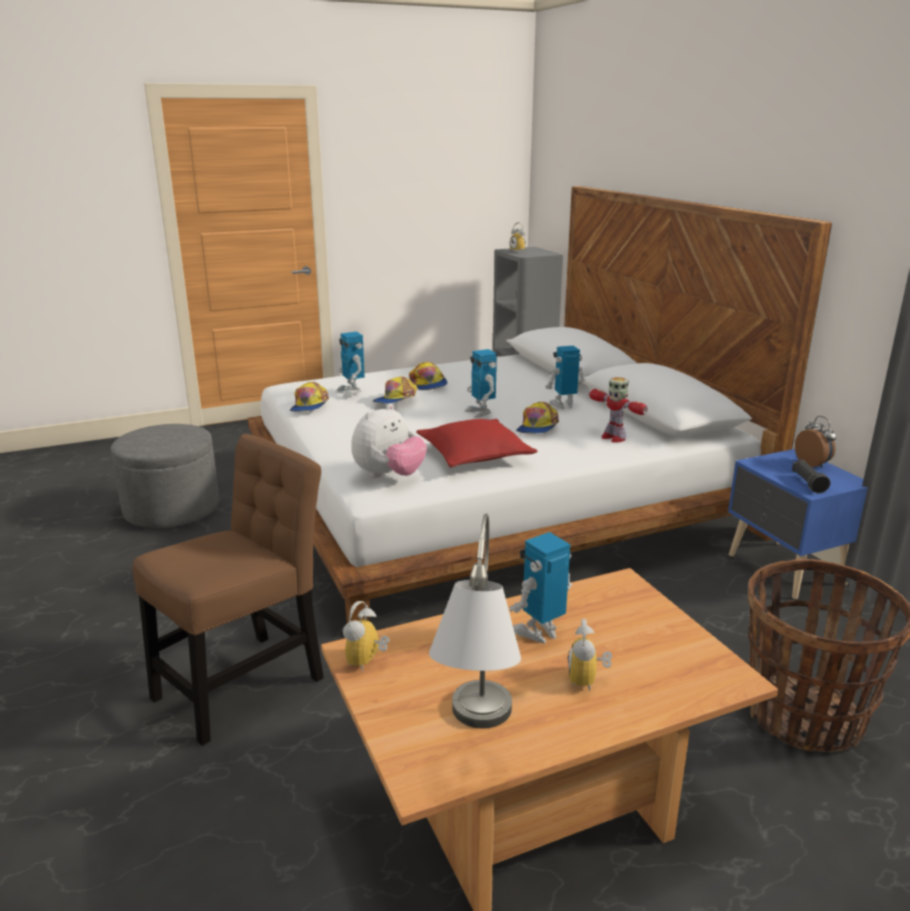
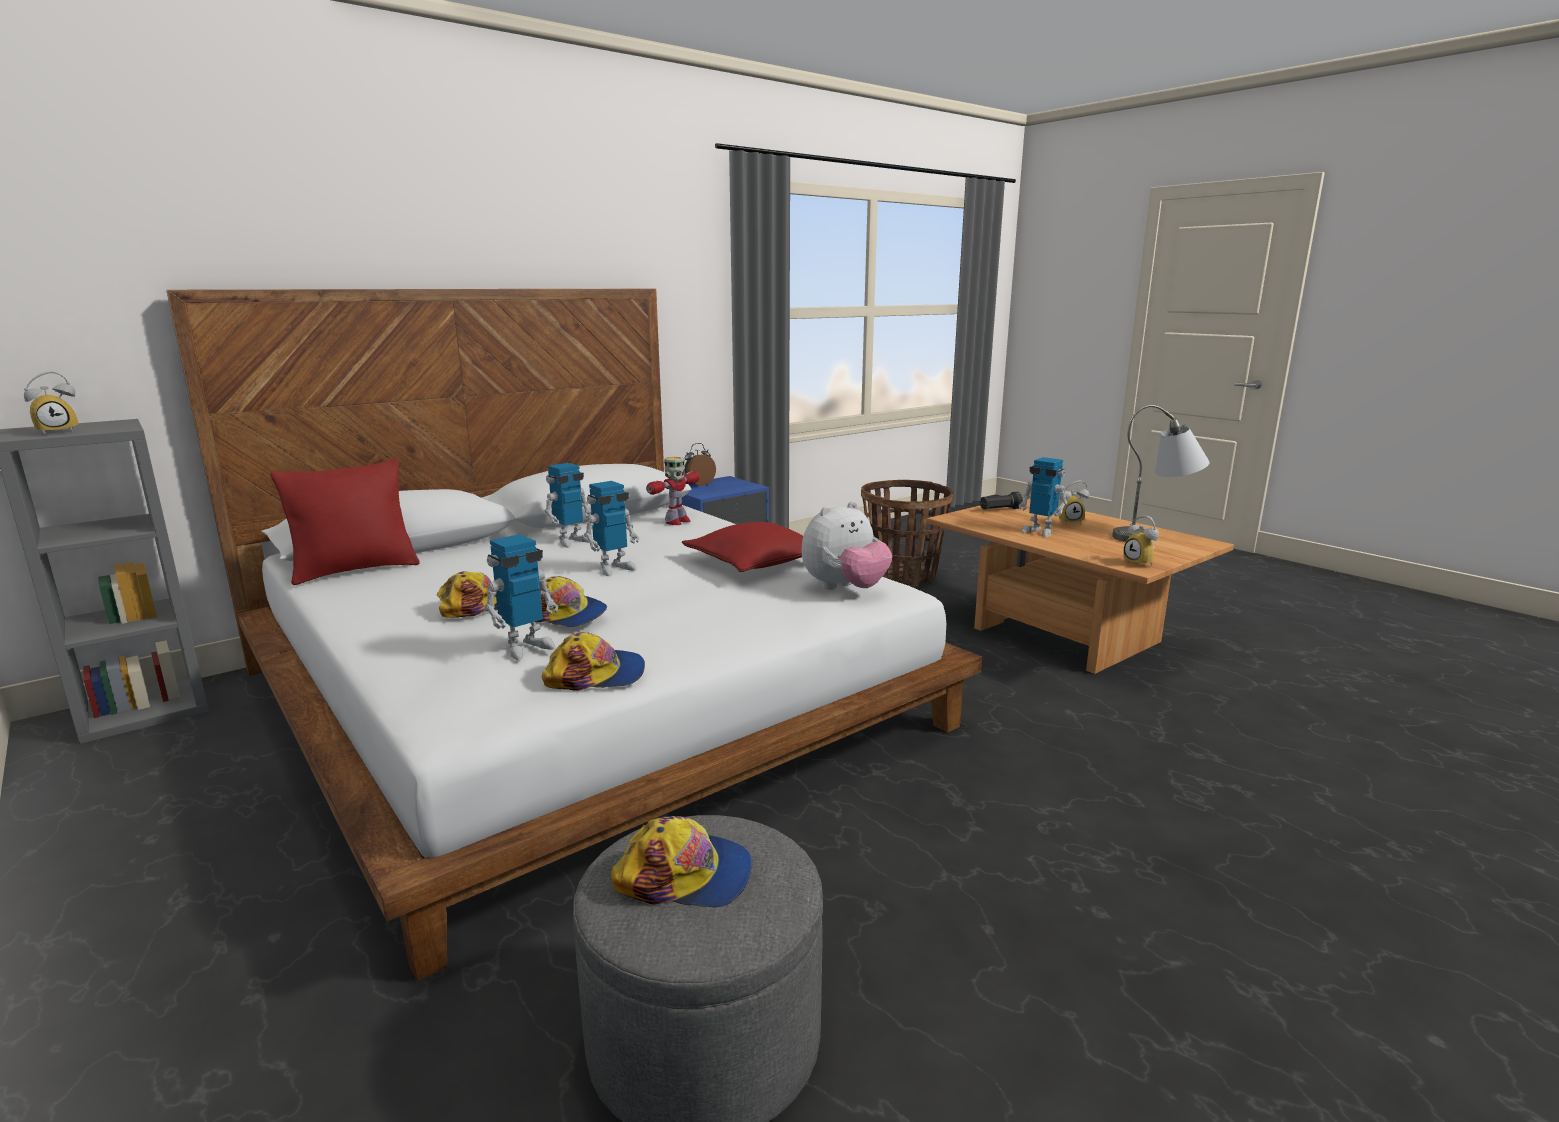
camera: 105 degrees left, 5 degrees down
(245, 682) = (1085, 768): brown chair -> none
(367, 662) = (1142, 563): alarm clock -> alarm clock turned 60 degrees clockwise
(389, 476) = (845, 589): plush toy -> plush toy turned 120 degrees clockwise
(518, 363) = (356, 570): none -> red pillow
(537, 427) = (659, 544): cap -> cap (685, 875)
(563, 405) = (571, 541): toy robot -> toy robot turned 105 degrees counterclockwise
(808, 483) = (739, 486): black flashlight -> black flashlight (999, 510)

